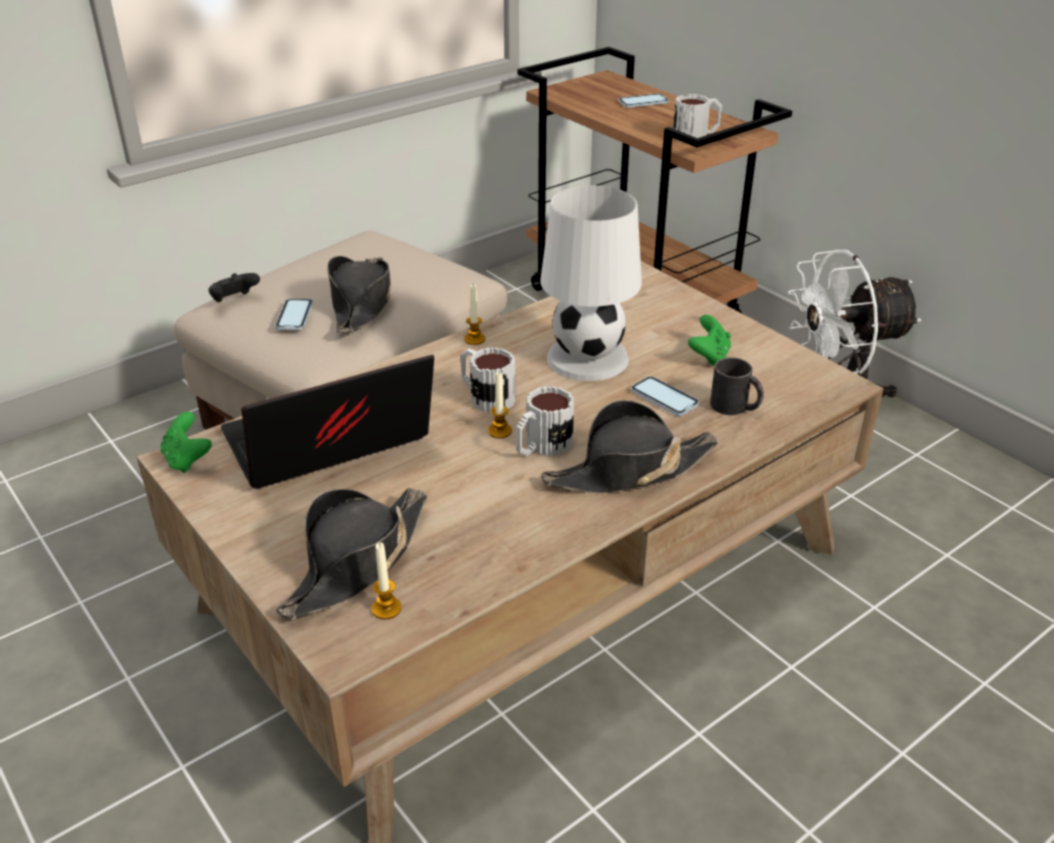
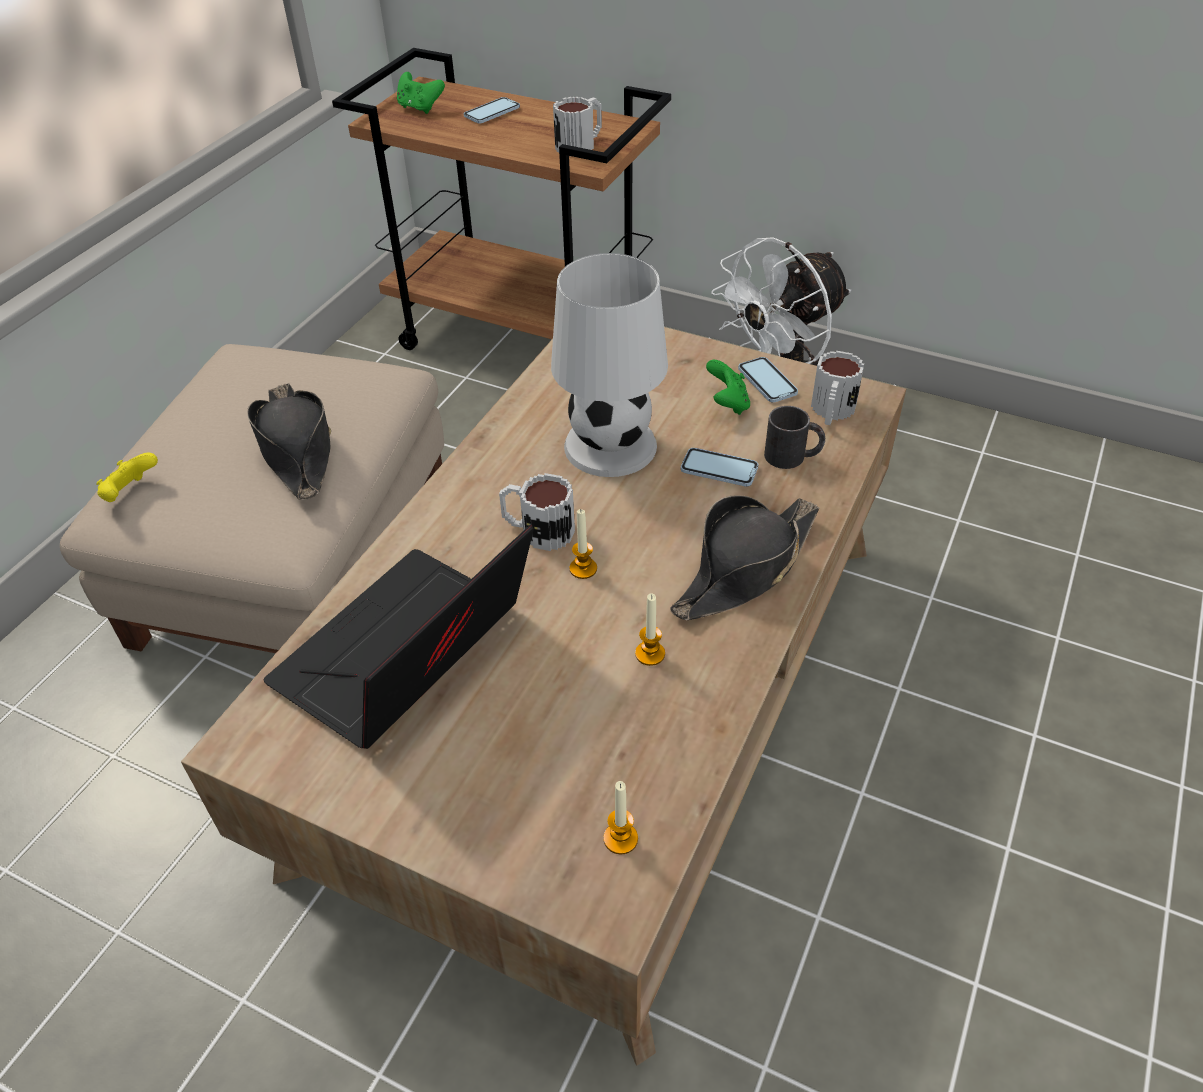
camera: 25 degrees left, 10 degrees up
(187, 460) = (251, 741): green game controller -> green game controller (420, 108)
(234, 301) = (131, 493): black game controller -> yellow game controller
(294, 316) = (226, 492): phone -> phone (767, 381)
(357, 562) = (548, 794): black hat -> none
(474, 339) = (474, 460): candle -> candle (650, 654)
(541, 446) = (639, 572): mug -> mug (831, 412)

